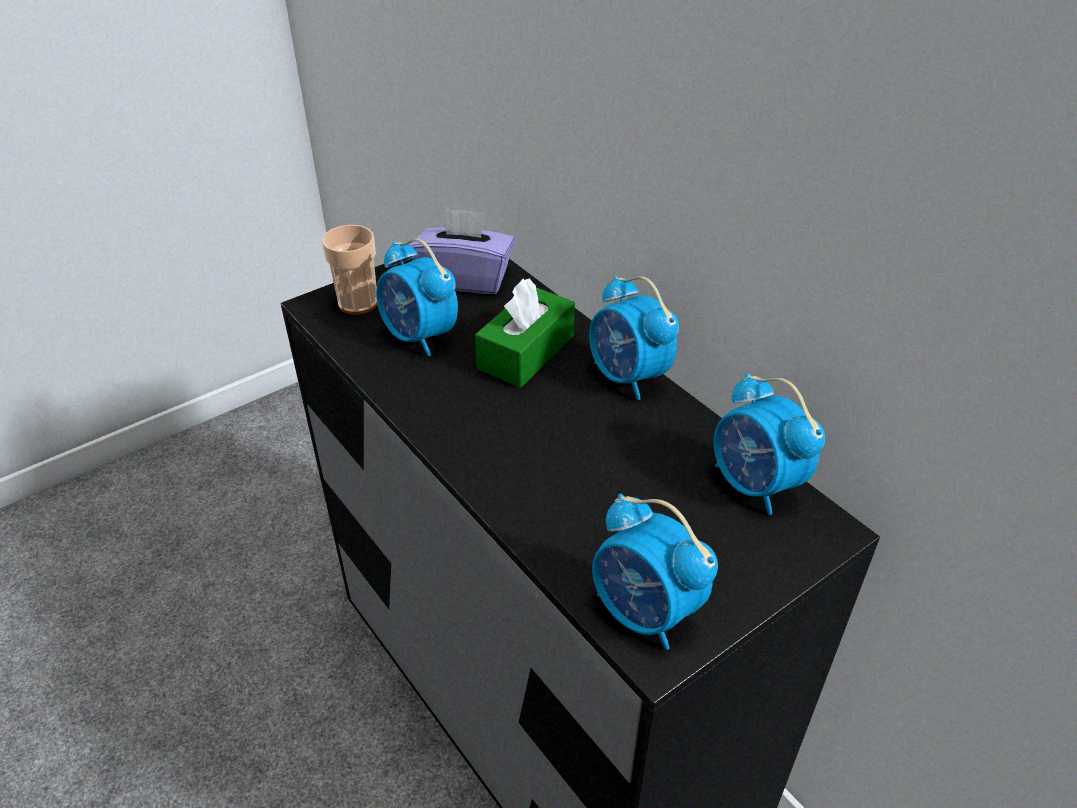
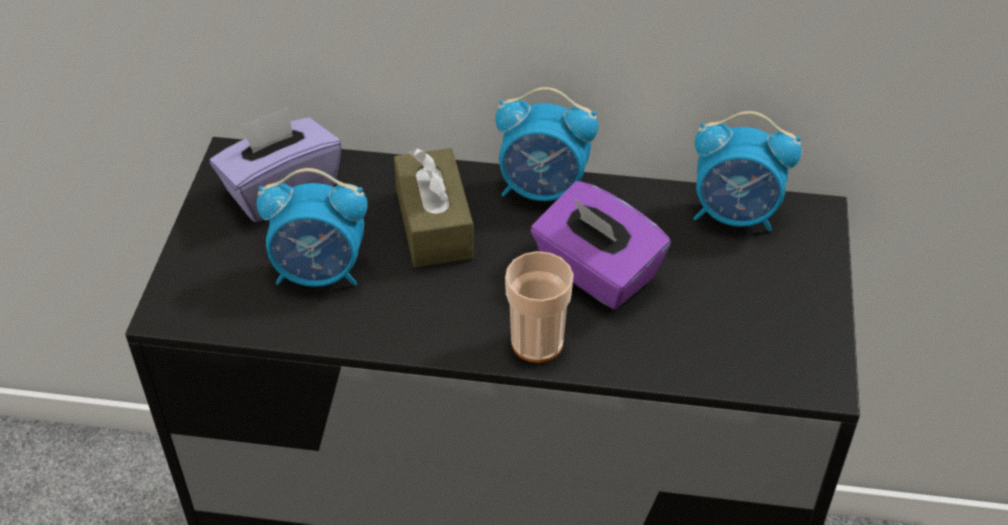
camera: 45 degrees left, 5 degrees up
(358, 303) = (210, 281): cup -> cup (537, 343)
(526, 352) = (434, 224): green tissue box -> brown tissue box
(589, 451) = (596, 272): none -> purple tissue box
(645, 612) = (783, 361): alarm clock -> none

